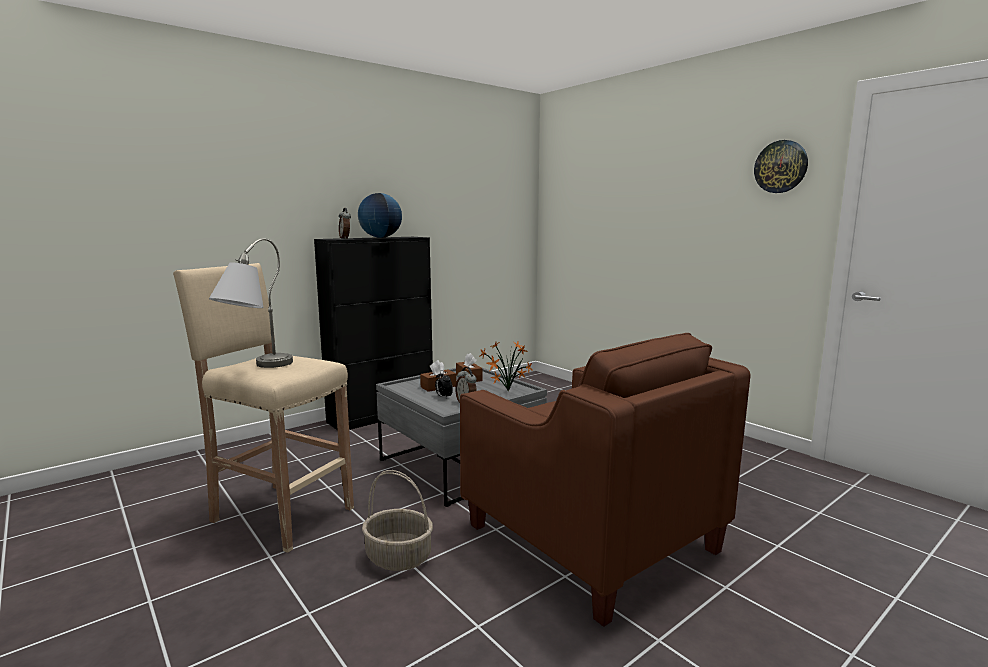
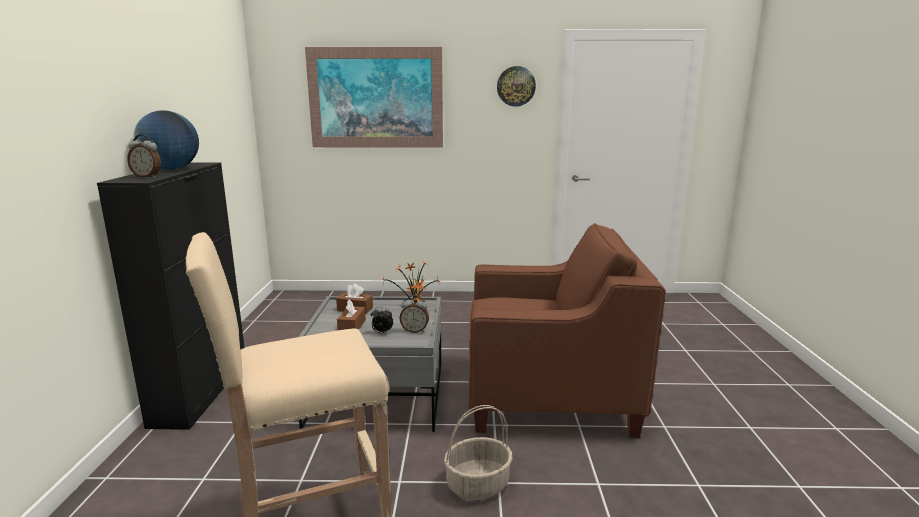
camera: 50 degrees left, 5 degrees up
(256, 369) = (304, 367): grey table lamp -> none
(628, 189) = (375, 98): none -> picture

